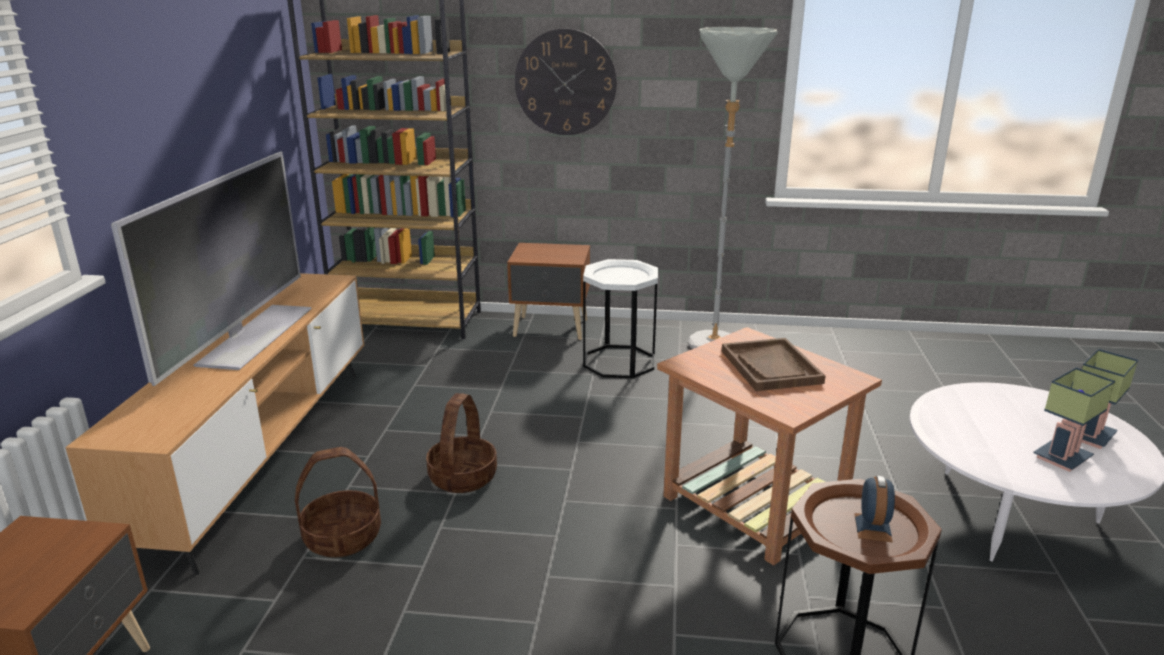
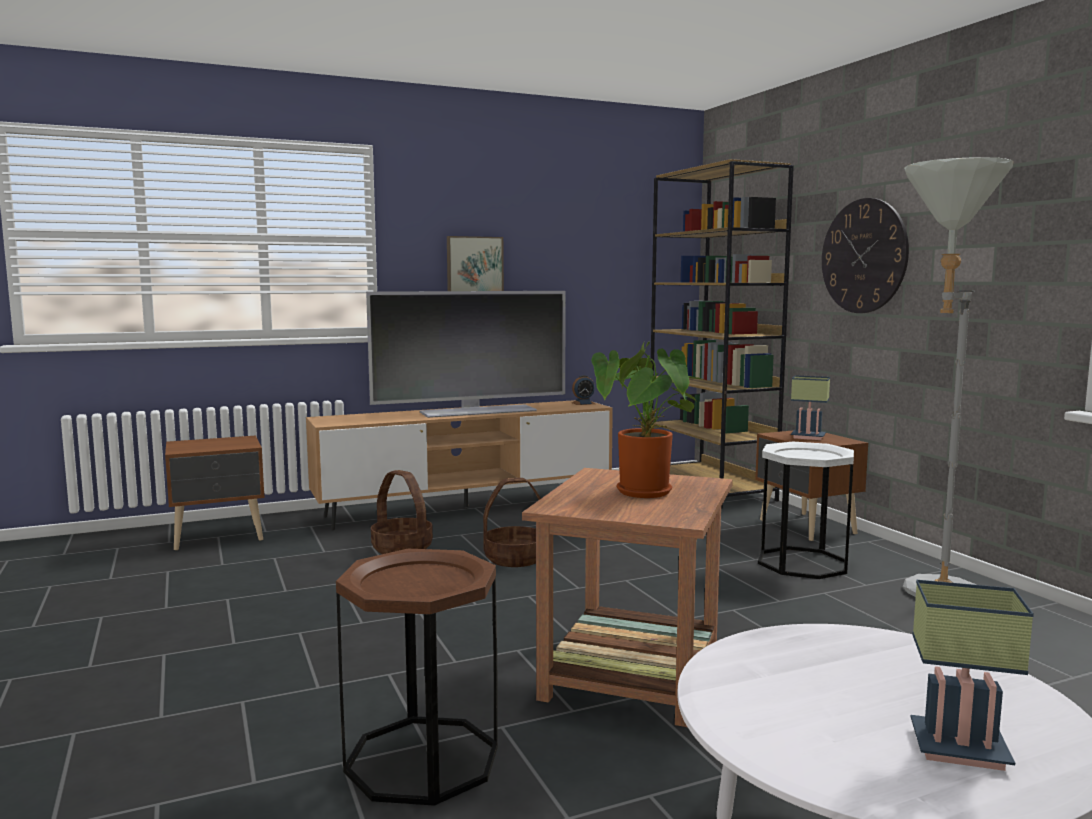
camera: 60 degrees right, 15 degrees down
(152, 136) = (474, 265): none -> picture
(771, 367) = (647, 494): brown tray -> potted plant
(873, 527) = (417, 585): alarm clock -> alarm clock (583, 403)
(1060, 456) = (835, 725): table lamp -> table lamp (809, 437)

